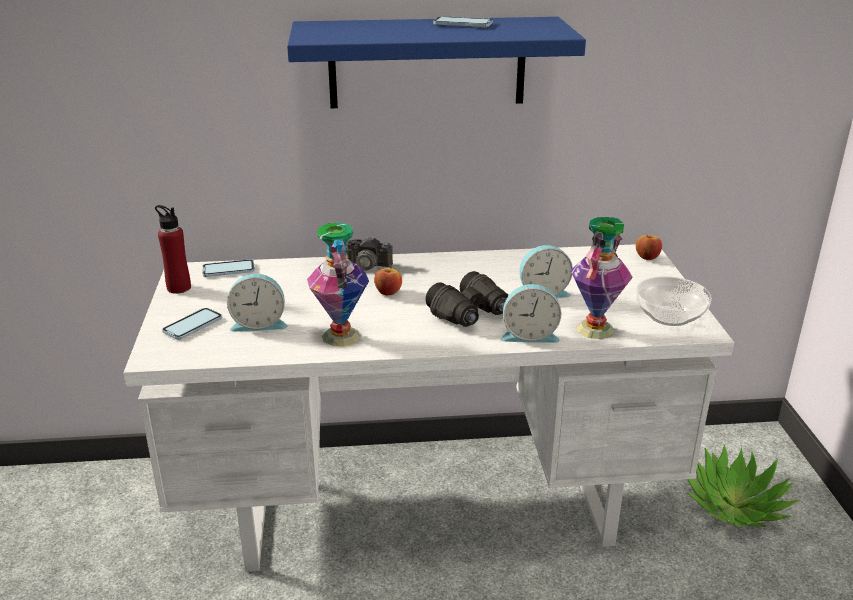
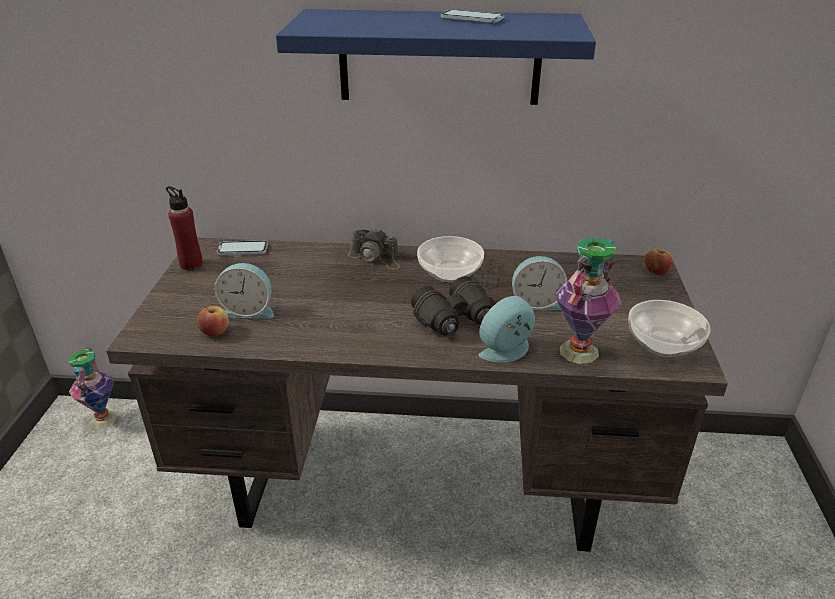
camera: 10 degrees right, 5 degrees up
(193, 325) = (188, 306): phone -> none
(342, 336) = (321, 332): vase -> vase (103, 419)
(388, 292) = (382, 287): apple -> apple (215, 332)
(428, 505) = (420, 482): white desk -> brown desk
(451, 273) = (450, 272): none -> bowl
(529, 335) = (508, 351): alarm clock -> alarm clock turned 135 degrees clockwise
(734, 505) = (721, 524): potted plant -> none

